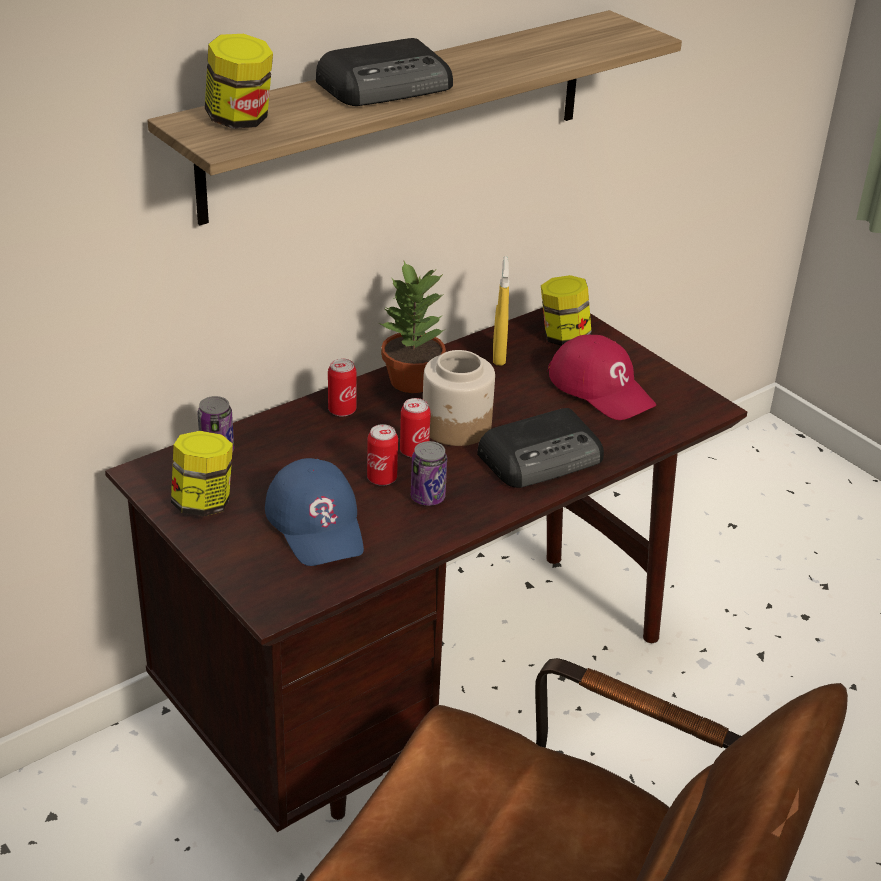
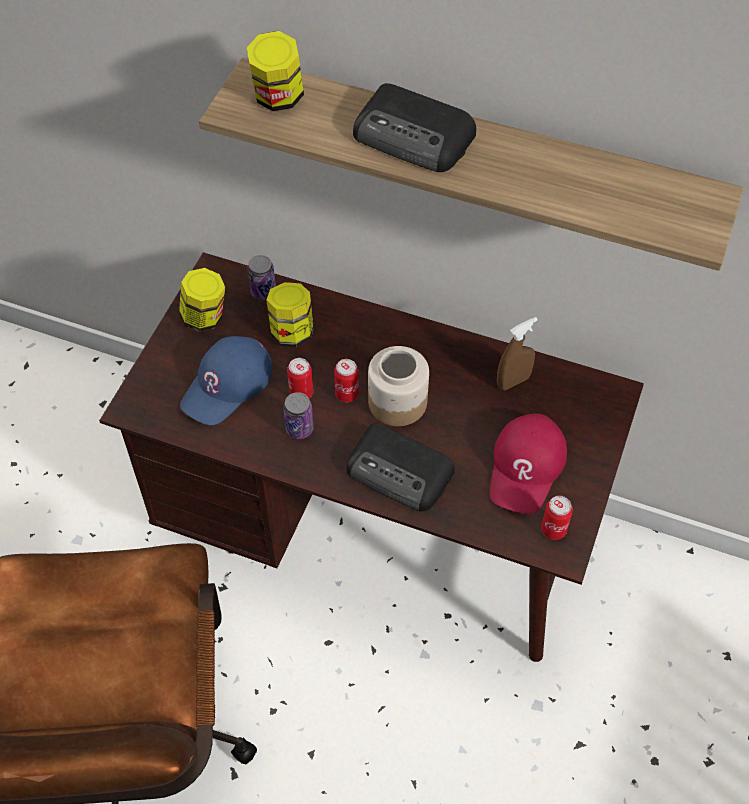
camera: 60 degrees right, 20 degrees up
(342, 410) = (362, 329): can -> can (553, 529)
(412, 381) = (432, 348): potted plant -> none
(499, 356) = (513, 381): yellow spray bottle -> brown spray bottle
(563, 337) = (578, 409): jar -> jar (292, 332)

